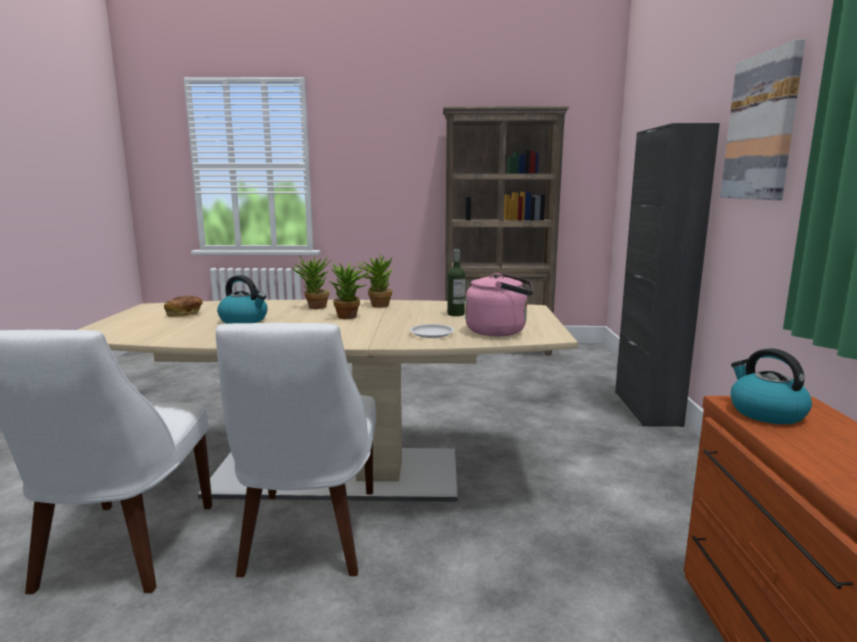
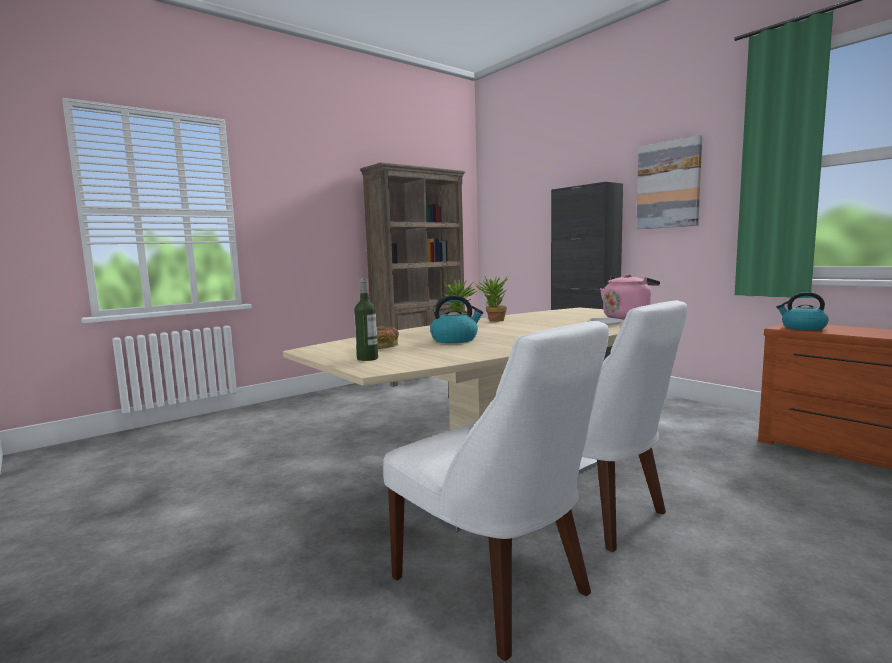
camera: 40 degrees left, 5 degrees down
(350, 317) = (515, 326): potted plant -> none
(456, 314) = (563, 316): bottle -> bottle (367, 358)

